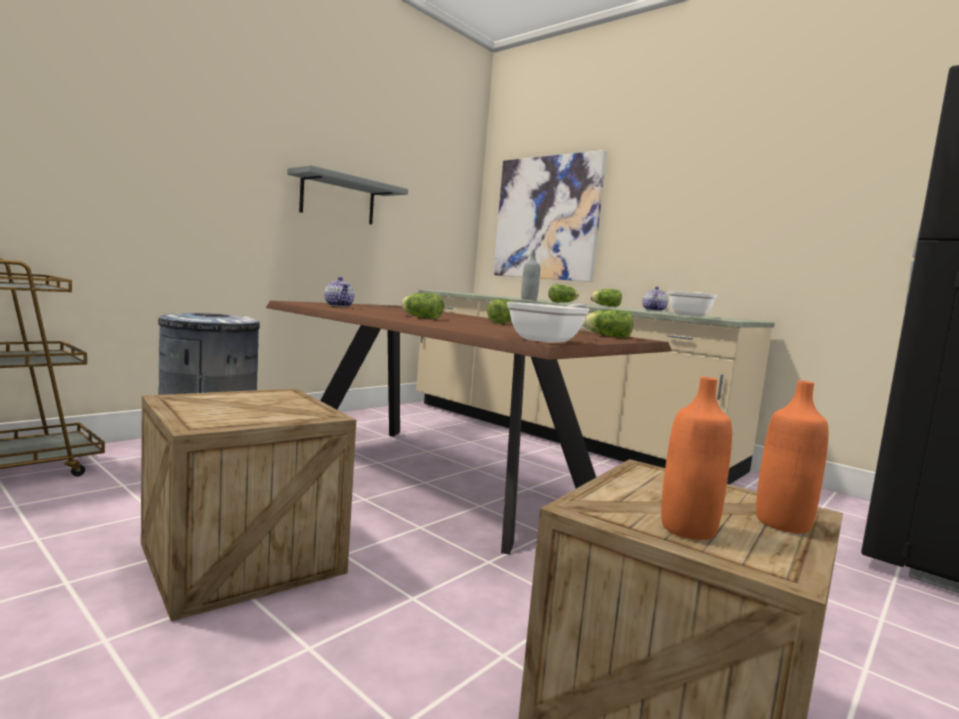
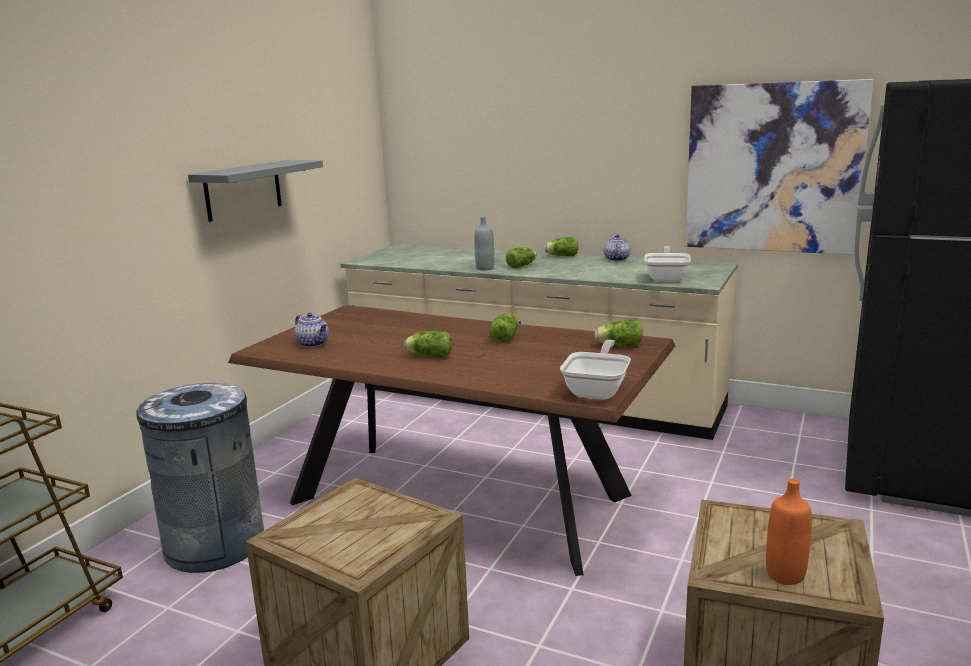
camera: 15 degrees left, 10 degrees up
(546, 218) = (473, 153): picture -> picture (772, 168)
(782, 523) = (834, 547): orange bottle -> none

